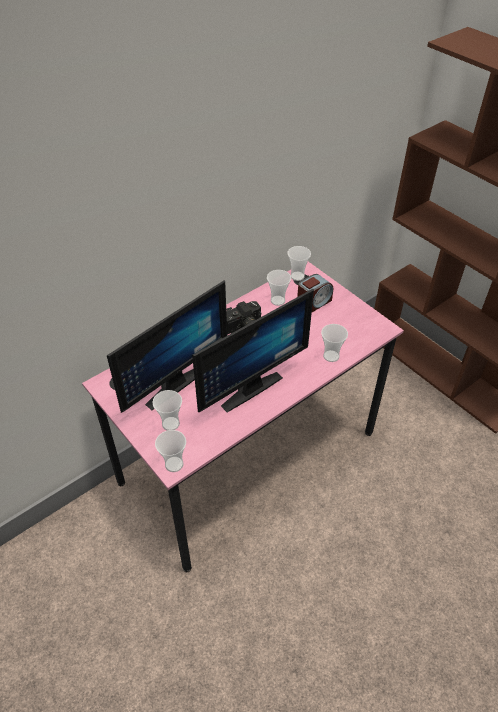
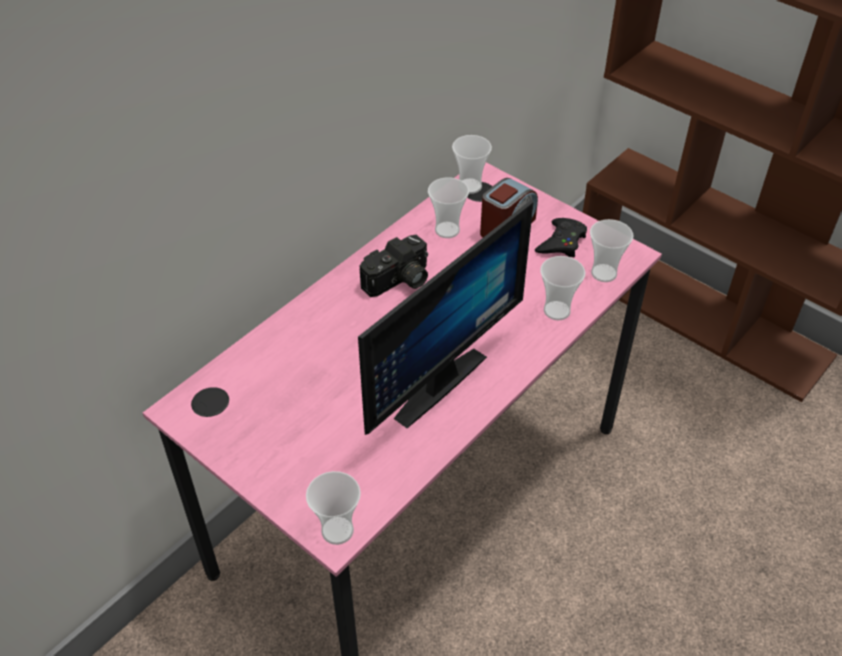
camera: 10 degrees left, 0 degrees up
(170, 383) = (298, 391): monitor -> none
(170, 424) = (315, 461): cup -> cup (604, 273)
(344, 316) = (561, 242): none -> black game controller

